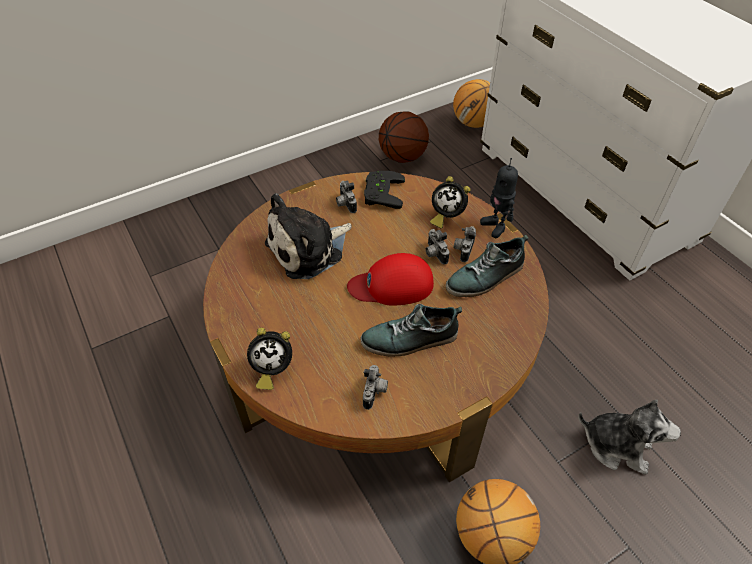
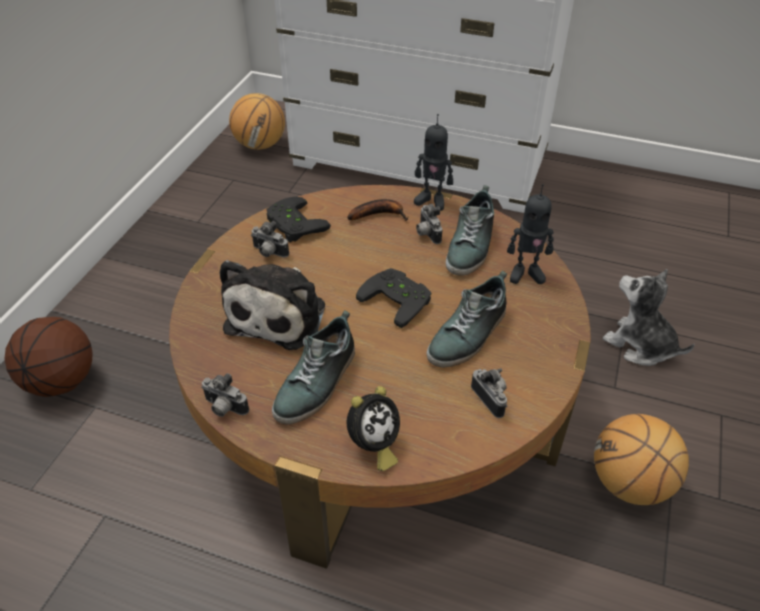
camera: 40 degrees left, 5 degrees down
(283, 308) = (317, 383): none -> shoe
(392, 285) = (399, 299): red cap -> black game controller
(403, 156) = (218, 207): basketball -> basketball (61, 380)
(434, 254) = (406, 251): camera -> camera (224, 408)
(446, 216) = (379, 214): alarm clock -> banana
(503, 322) = (526, 274): none -> toy robot
(617, 445) = (639, 345): plush toy -> plush toy turned 120 degrees counterclockwise

